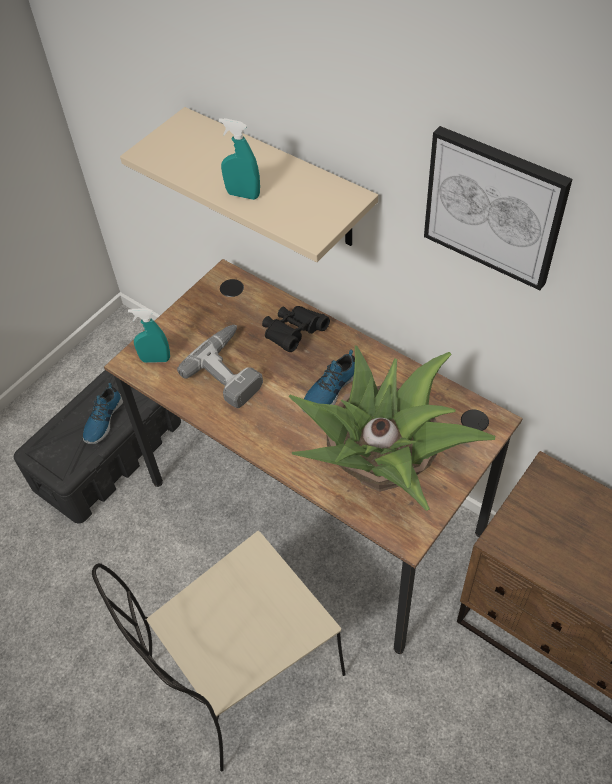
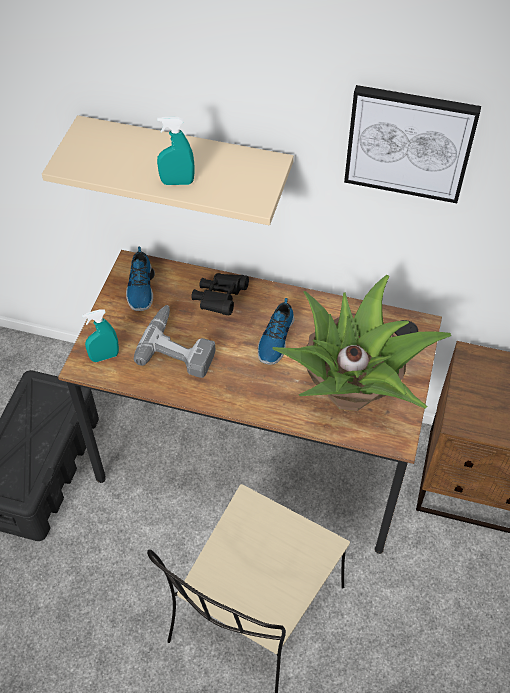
camera: 25 degrees left, 0 degrees up
(102, 420) = (37, 434): shoe -> shoe (139, 287)

